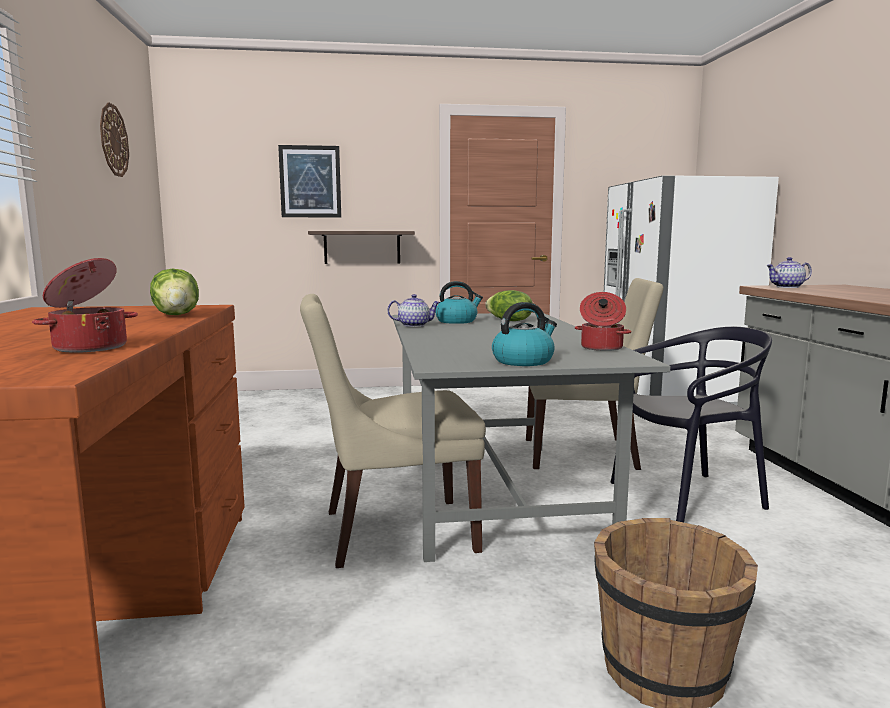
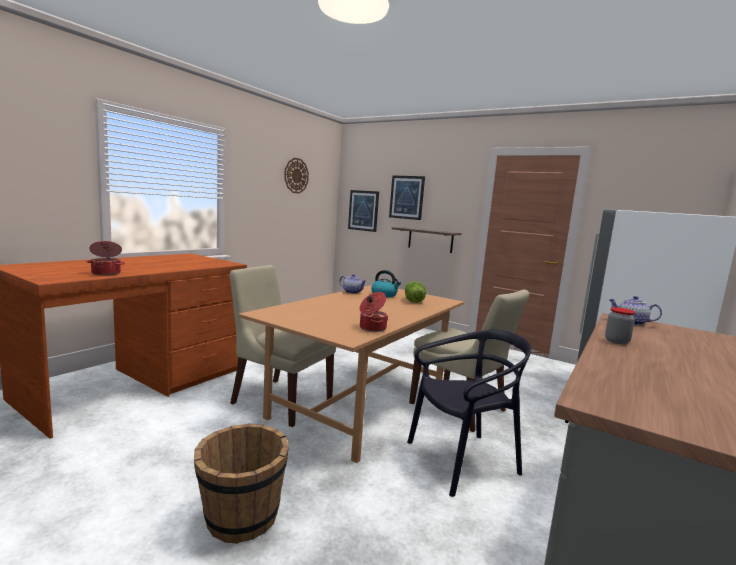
camera: 40 degrees right, 0 degrees up
(177, 315) = (198, 266): lettuce -> none
(225, 209) = (363, 210): none -> picture
(492, 492) = (359, 404): grey dining table -> brown dining table
(523, 361) = (300, 322): kettle -> none
(687, 498) = (462, 461): black chair -> black chair turned 45 degrees counterclockwise
(851, 295) = (616, 341): none -> jar

